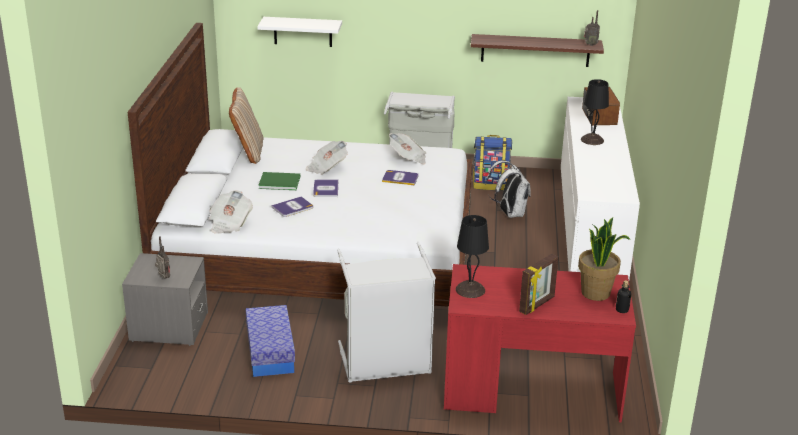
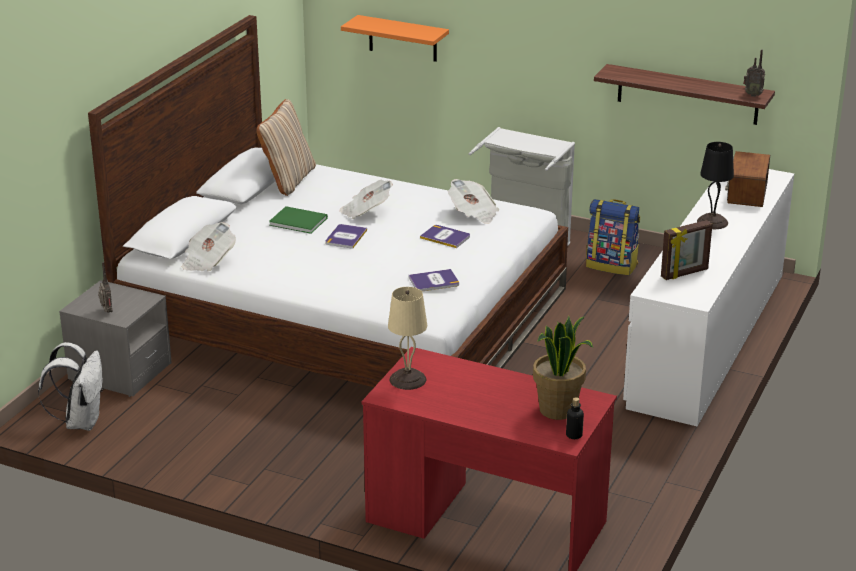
camera: 20 degrees right, 0 degrees up
(270, 352) = (212, 420): storage box -> none
(292, 207) = (292, 253): book -> book (434, 281)
(303, 31) = (403, 38): white shelf -> orange shelf
(385, 364) = (333, 458): grey laundry basket -> none
(471, 289) = (408, 379): black table lamp -> beige table lamp
(509, 213) = (610, 305): white backpack -> white backpack (81, 421)
(537, 305) = (474, 411): picture frame -> picture frame (685, 274)

